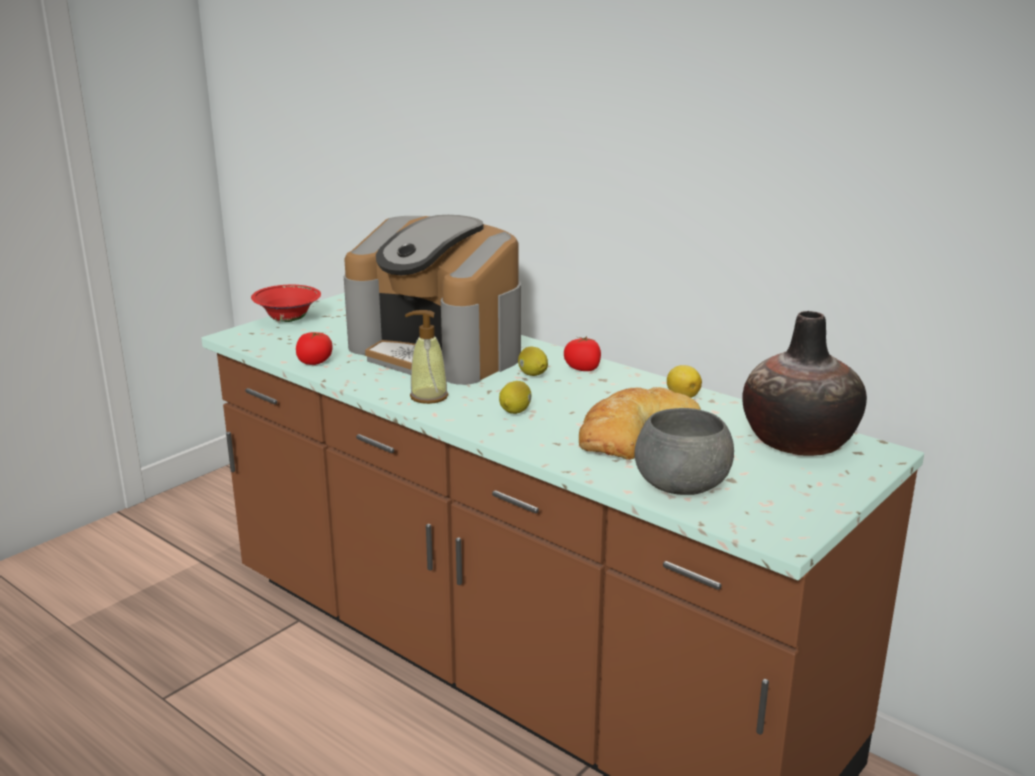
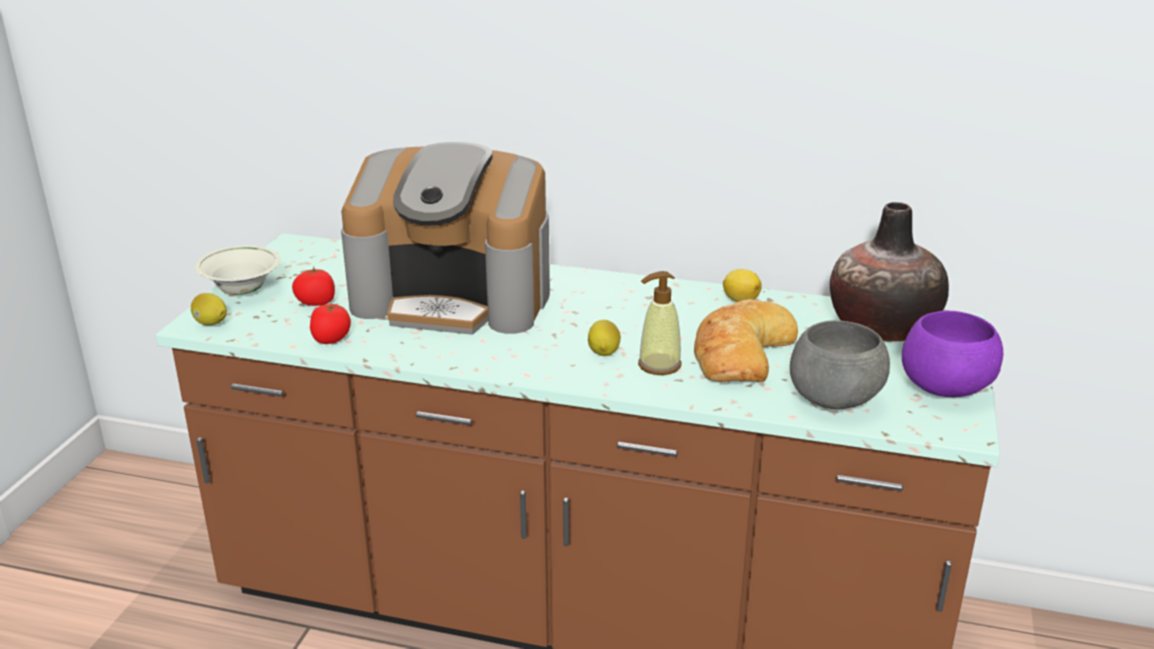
camera: 25 degrees left, 5 degrees up
(288, 320) = (242, 291): red bowl -> white bowl
(428, 397) = (500, 355): soap dispenser -> soap dispenser (659, 365)
(533, 375) = (579, 306): lemon -> lemon (211, 323)
(583, 368) = (619, 288): tomato -> tomato (316, 302)
(805, 503) = (946, 390): none -> purple bowl

